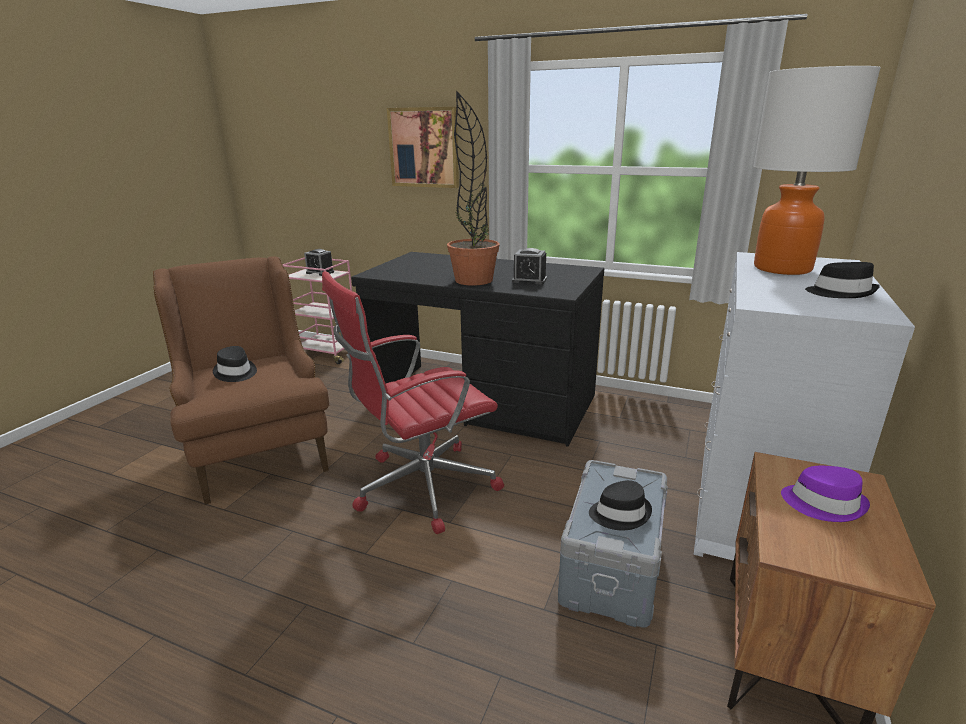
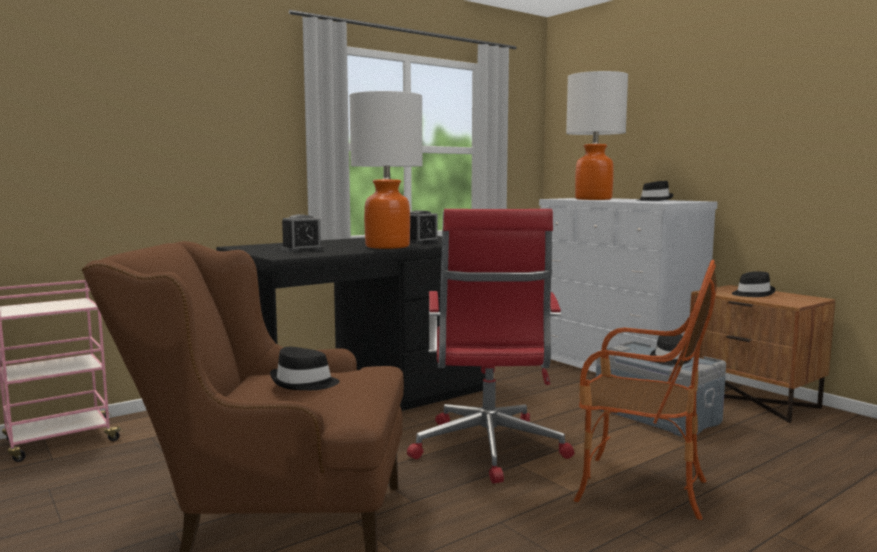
camera: 60 degrees left, 15 degrees down
(320, 272) = (47, 305): alarm clock -> alarm clock (302, 249)
(394, 592) = (639, 488): none -> armchair
(424, 147) = (211, 120): picture -> none
(473, 280) = (387, 246): potted plant -> table lamp
(823, 503) = (751, 294): purple hat -> black hat

